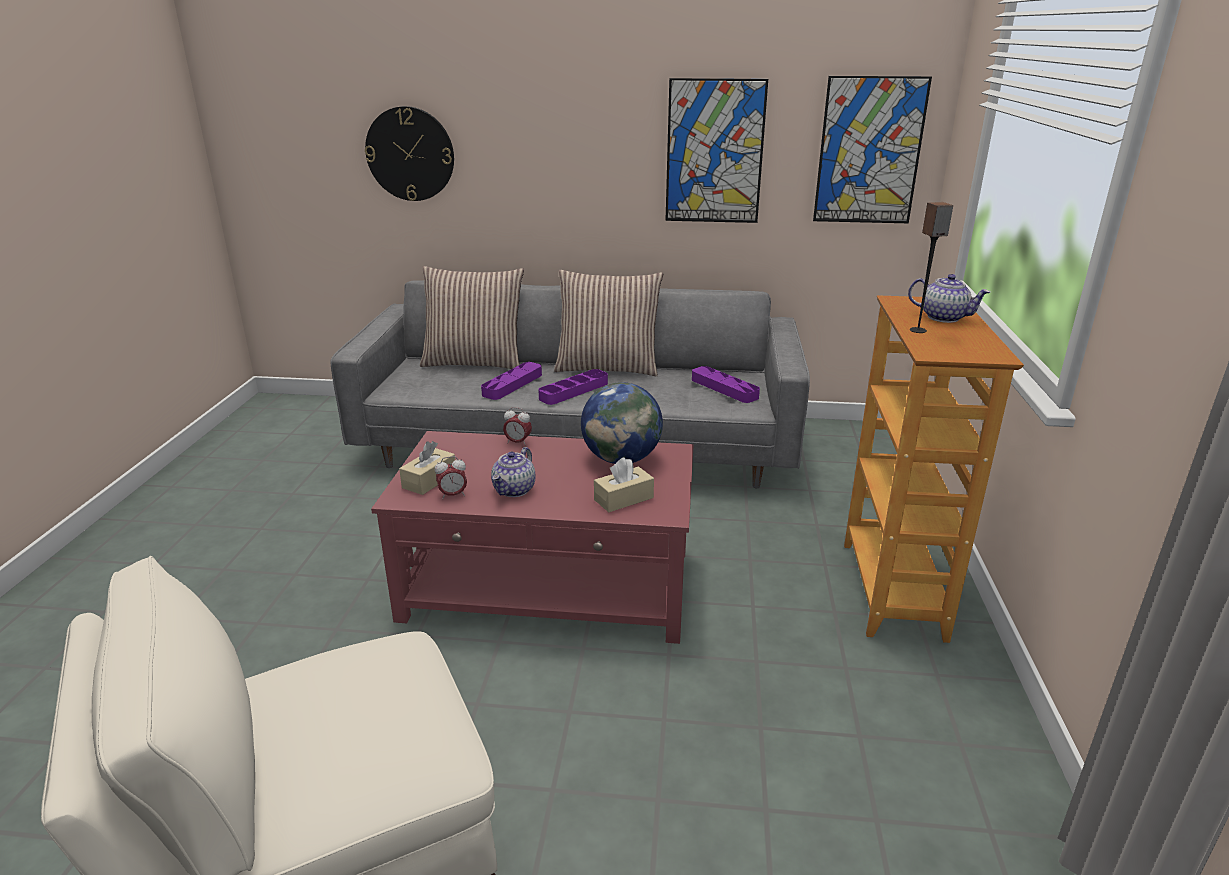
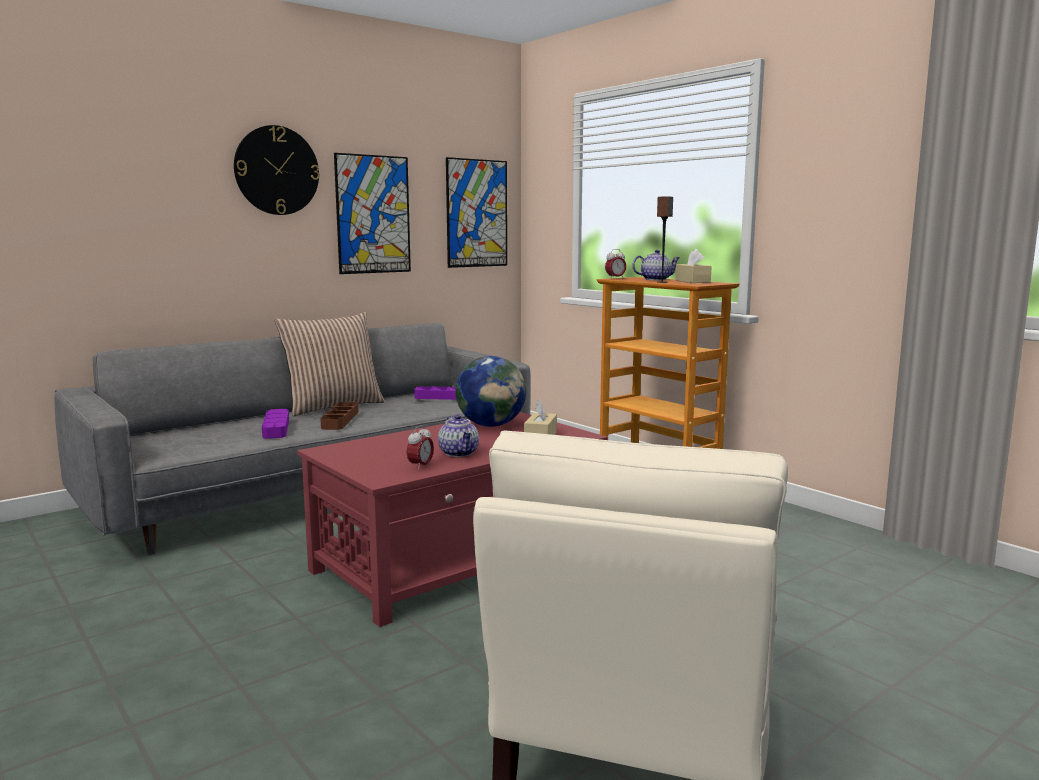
camera: 45 degrees left, 15 degrees down
(410, 154) = (74, 218): wall clock -> wall clock (277, 170)
(429, 480) = (380, 466): beige tissue box -> beige tissue box (692, 281)
(474, 362) = (198, 426): pillow -> none
(518, 442) = (395, 436): alarm clock -> alarm clock (615, 278)
(574, 391) = (340, 420): purple tray -> brown tray

